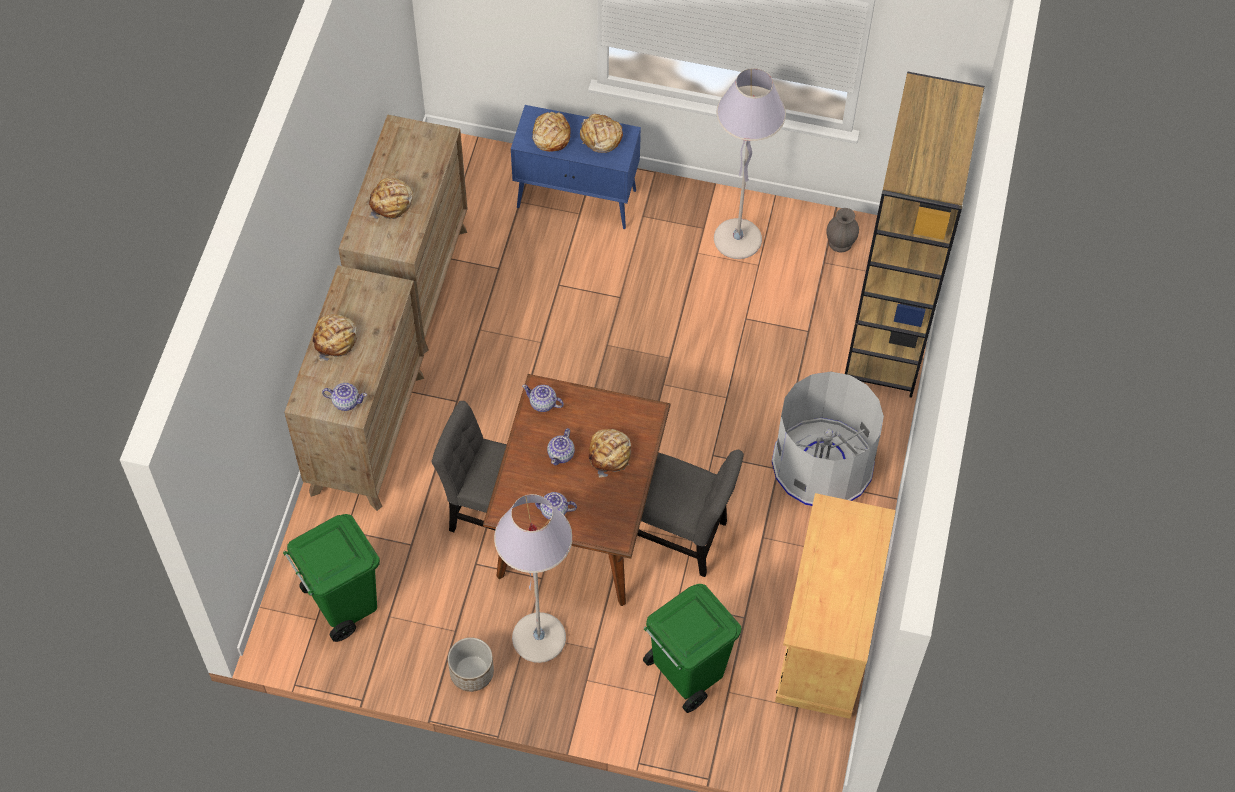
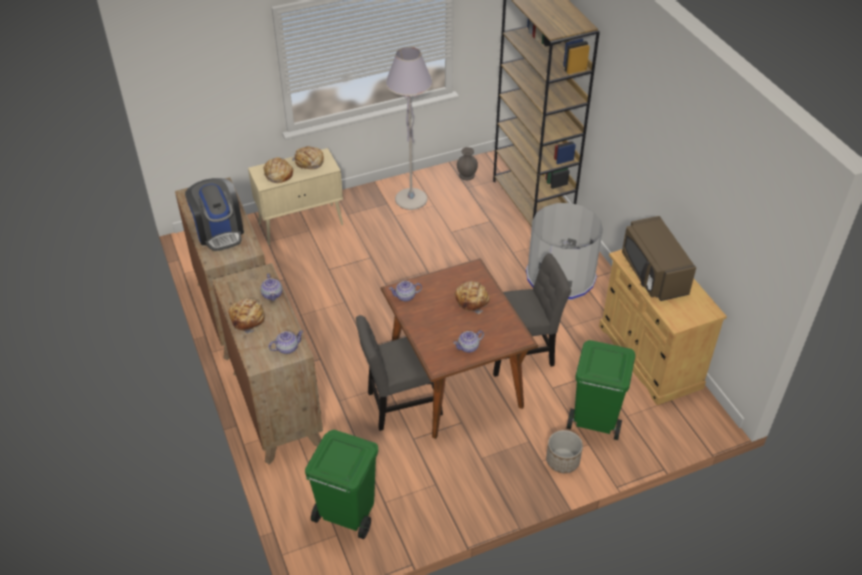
camera: 35 degrees left, 15 degrees down
(391, 203) = (219, 231): bread -> coffee machine
(471, 672) = (468, 502): planter -> planter (562, 461)
(539, 638) = (491, 456): grey floor lamp -> none
(561, 454) = (443, 316): teapot -> teapot (272, 294)
(578, 199) = (301, 224): blue cabinet -> beige cabinet
(837, 553) = (653, 274): none -> brown microwave

